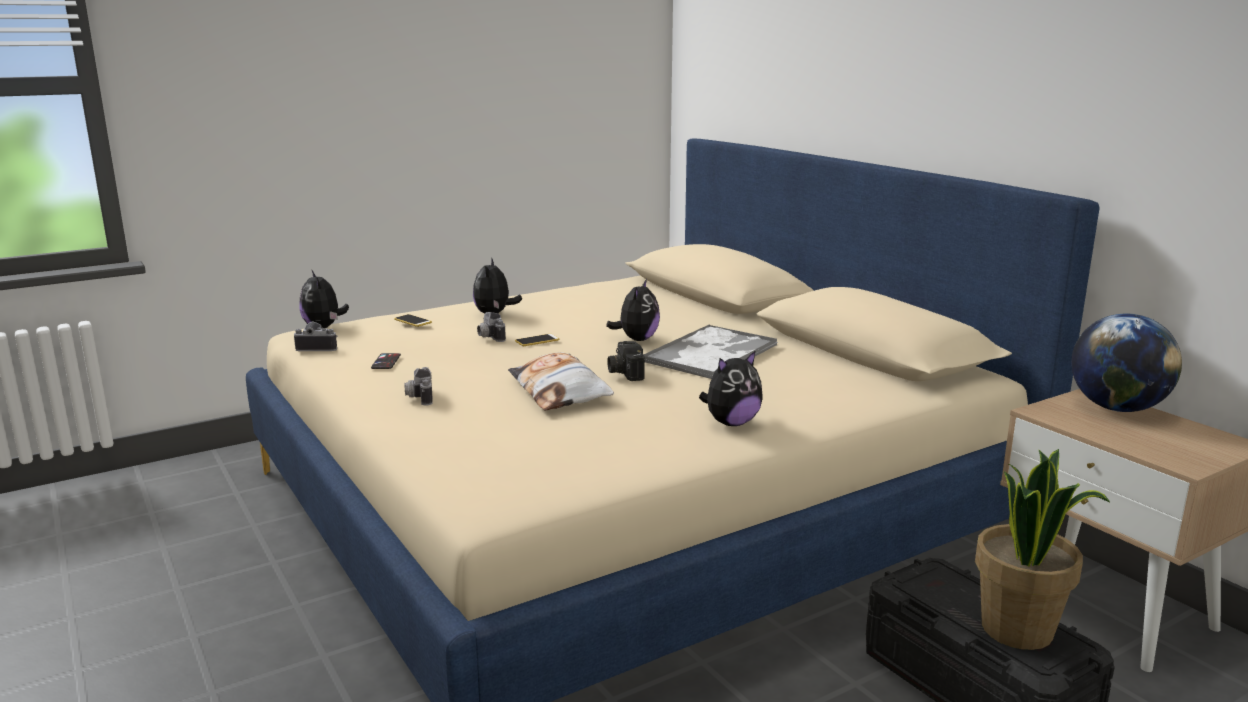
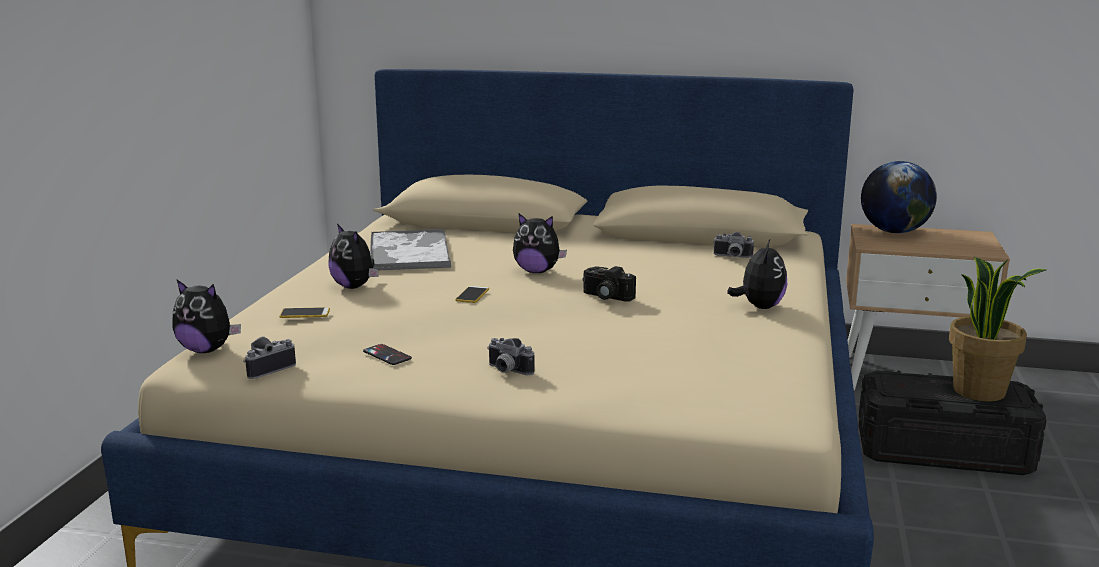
camera: 45 degrees left, 0 degrees up
(489, 337) = (424, 304): camera -> camera (732, 257)
(560, 391) = (595, 327): pillow -> none
(637, 339) = (537, 271): plush toy -> plush toy turned 135 degrees clockwise
(711, 353) = (618, 265): tray -> tray (409, 251)

